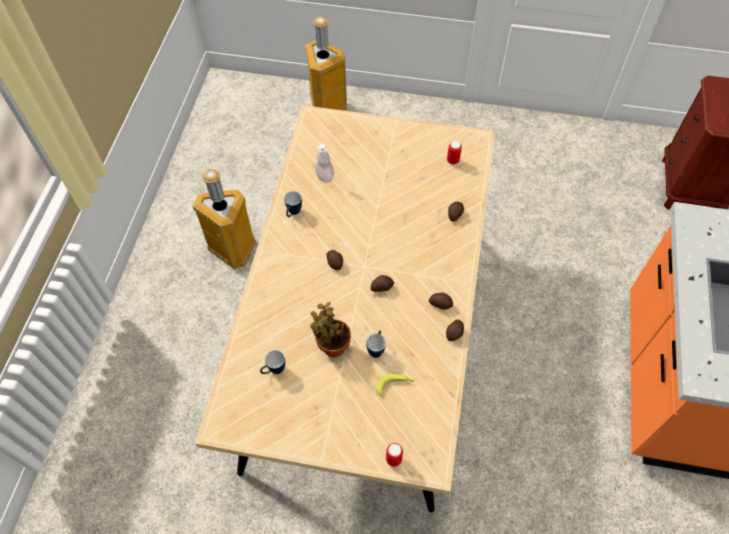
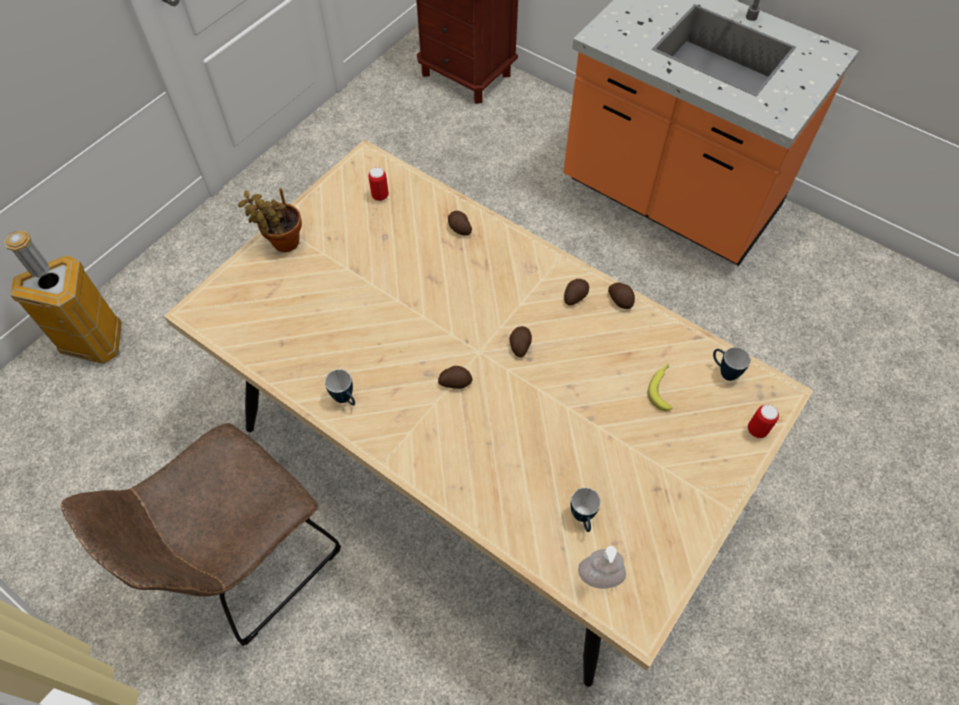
camera: 65 degrees left, 0 degrees up
(232, 250) = (246, 562): trash can -> brown chair
(325, 176) = (309, 338): soap dispenser -> soap dispenser (599, 576)
(332, 345) = (577, 434): potted plant -> potted plant (282, 242)
(376, 349) = (605, 387): mug -> mug (724, 371)

